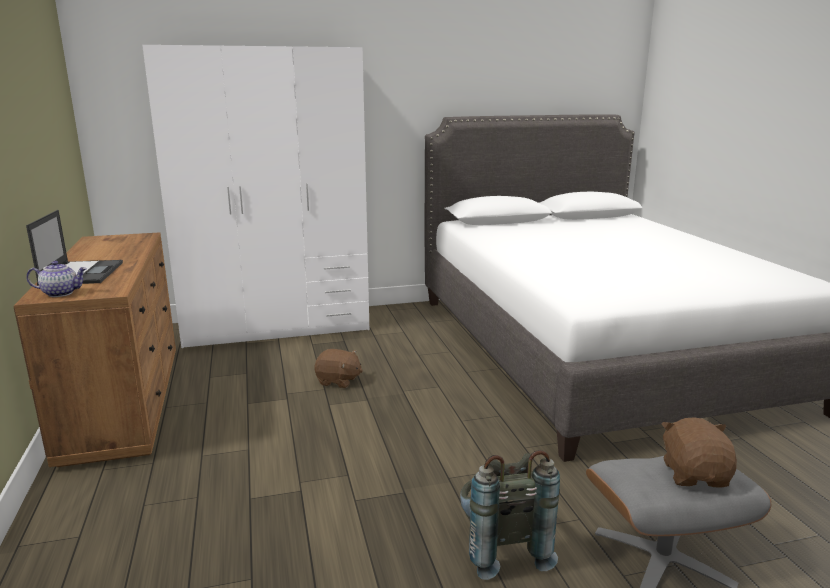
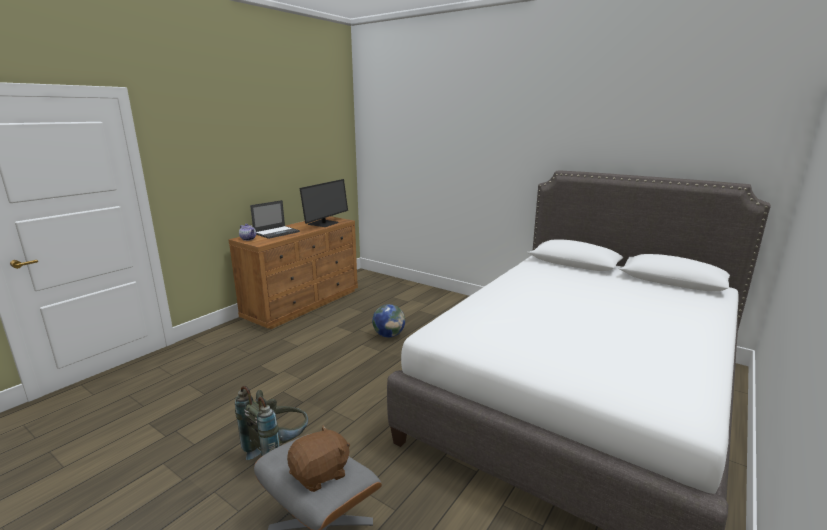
camera: 50 degrees right, 0 degrees up
(124, 245) = (324, 223): none -> monitor
(277, 326) = (422, 294): white wardrobe -> none
(338, 381) = (389, 335): brown plush toy -> globe

